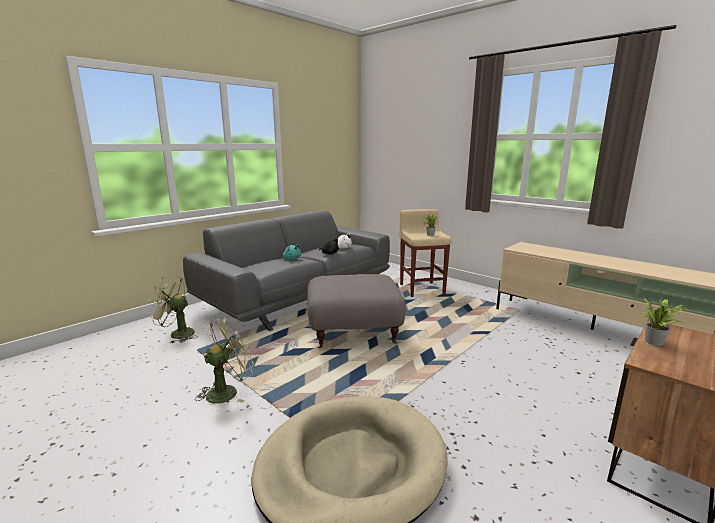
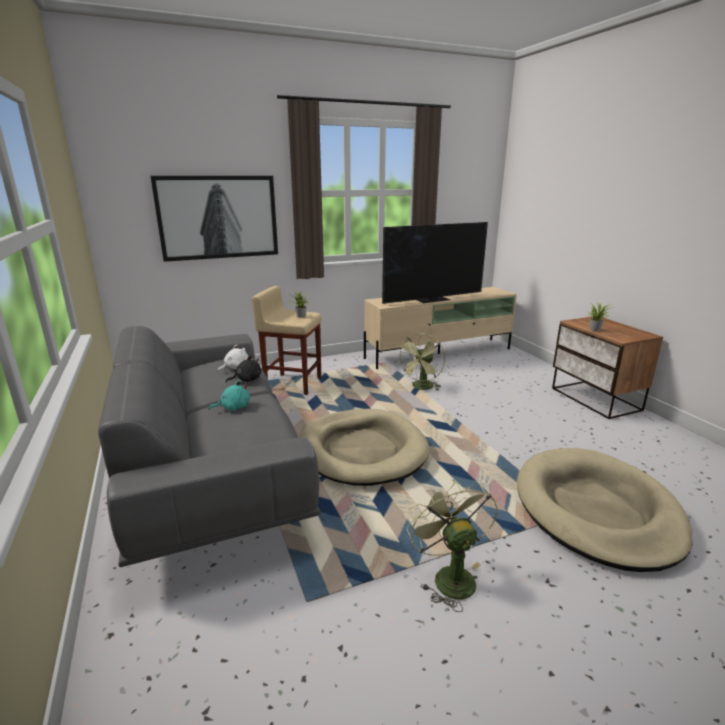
camera: 65 degrees left, 5 degrees up
(177, 334) = (218, 629): green fan -> green fan (421, 388)
(354, 332) = (362, 450): grey ottoman -> beige dog bed
(424, 154) = (218, 217): none -> picture
(583, 259) = (433, 299): none -> television

